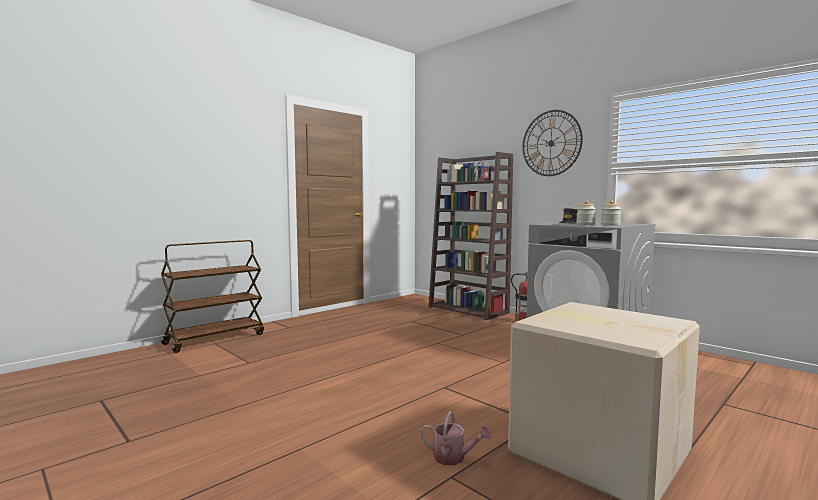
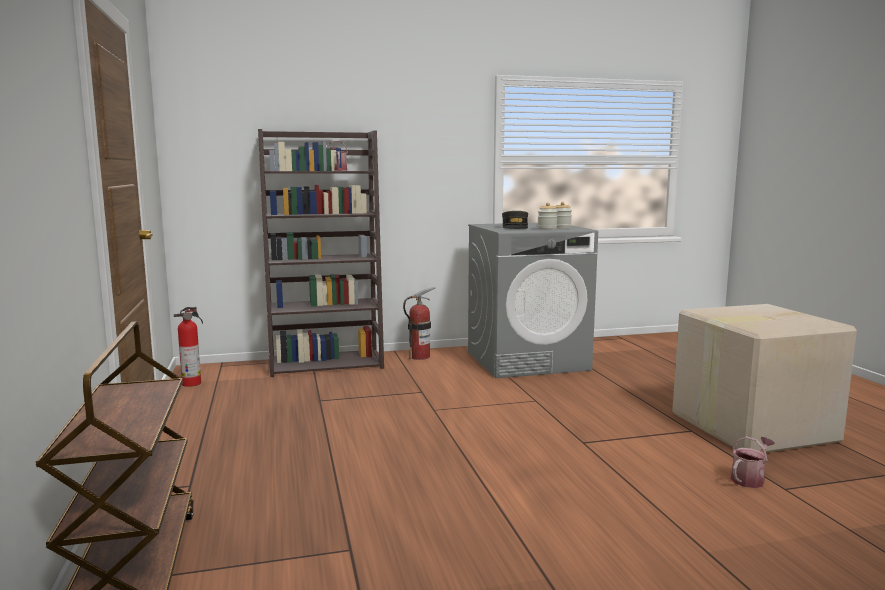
camera: 60 degrees left, 5 degrees up
(397, 300) = (193, 383): none -> fire extinguisher
(551, 143) = (423, 123): wall clock -> none

